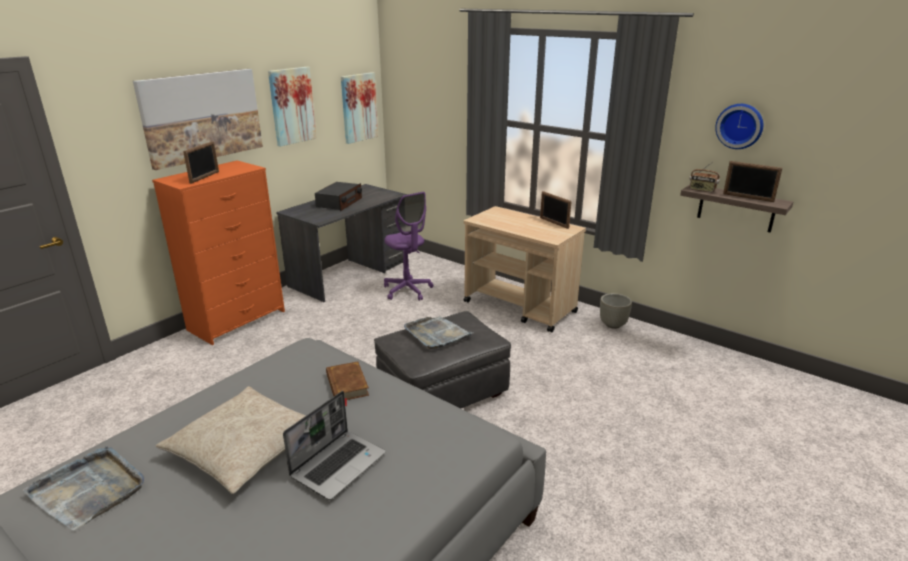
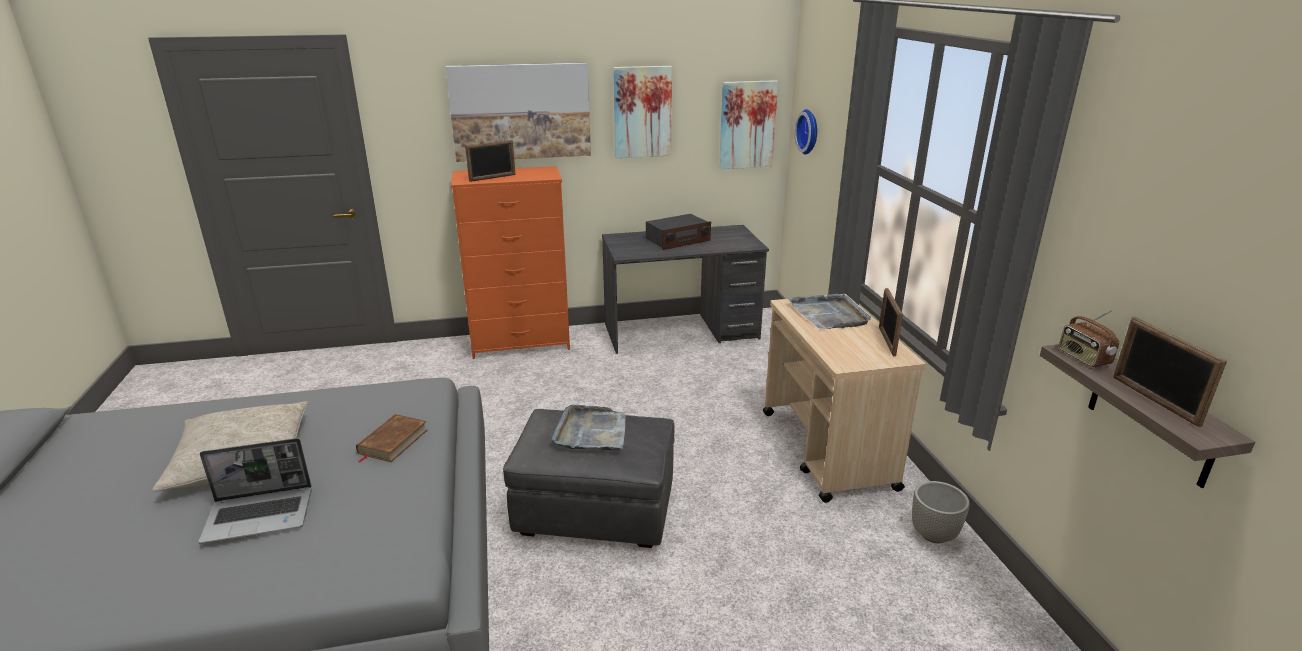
camera: 40 degrees right, 0 degrees up
(89, 490) = (128, 436): grey tray -> grey tray (829, 314)
(407, 290) = (717, 373): purple office chair -> none
(740, 126) = (1182, 252): wall clock -> wall clock (809, 131)

